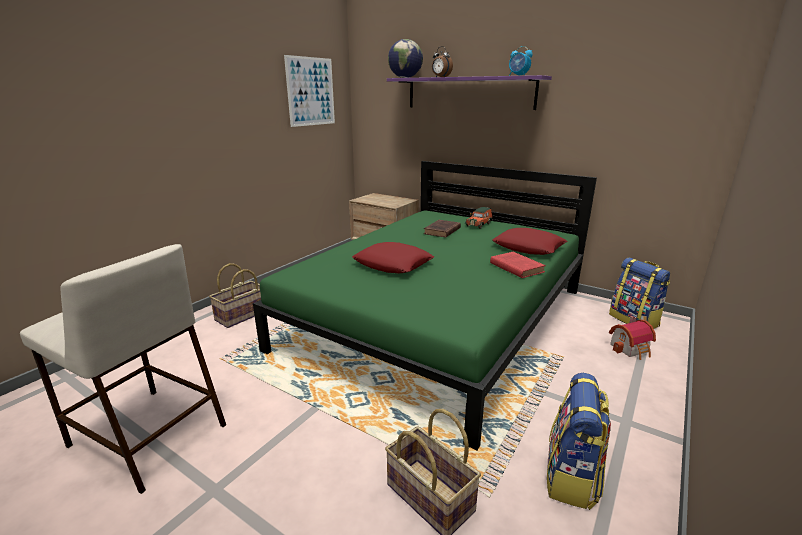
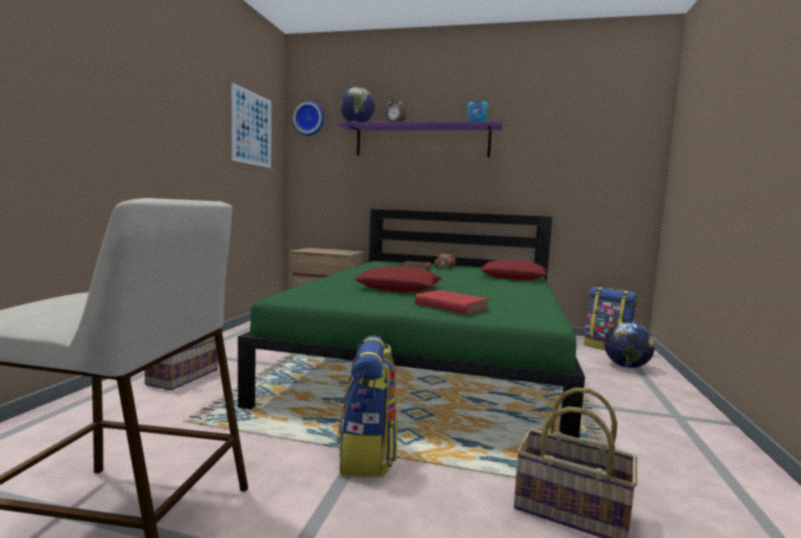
camera: 20 degrees left, 15 degrees down
(369, 70) = (309, 119): none -> wall clock
(515, 267) = (522, 286): red book -> red book (449, 306)
(572, 477) = (682, 466): backpack -> backpack (368, 455)
(631, 349) = (626, 366): toy house -> globe

